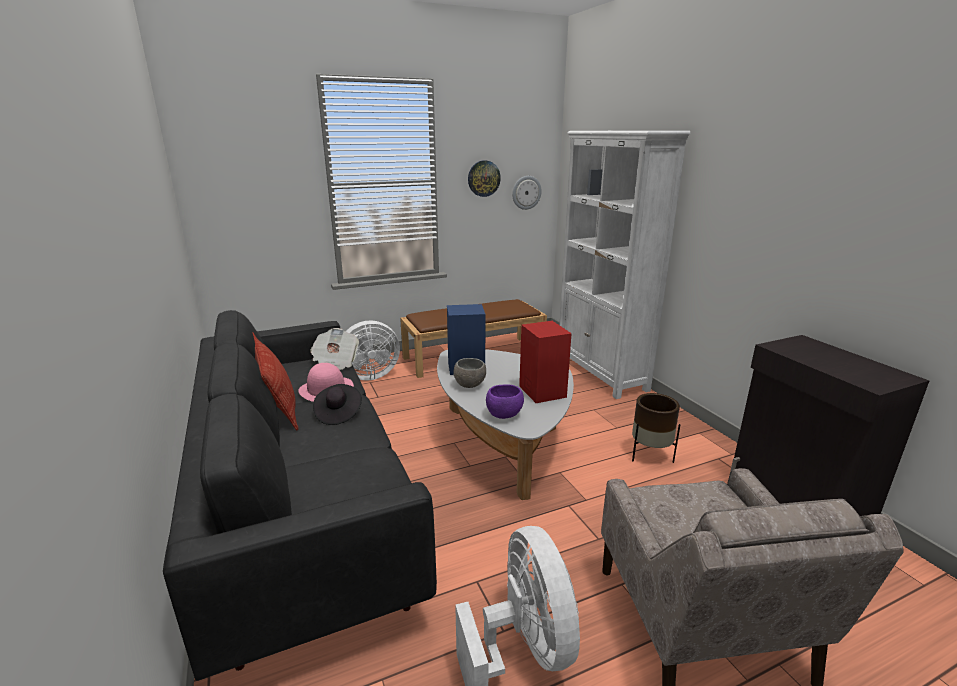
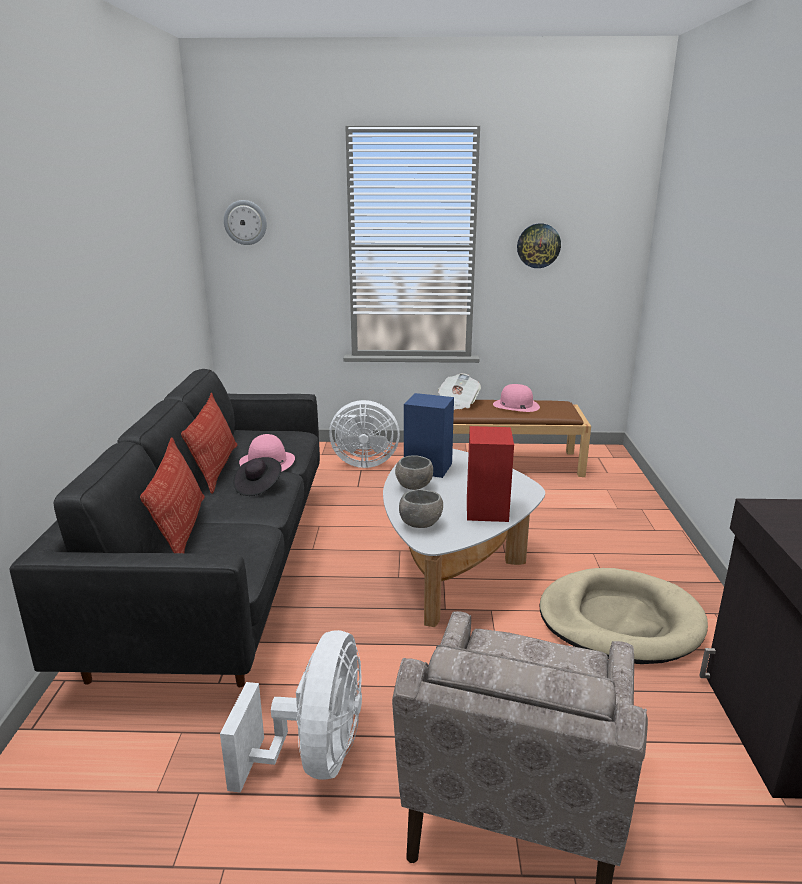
camera: 25 degrees right, 0 degrees up
(297, 473) = (182, 529): none -> pillow
(335, 363) = (297, 438): newspaper -> newspaper (457, 404)
(485, 307) = (516, 405): none -> pink hat
(503, 415) = (419, 524): purple bowl -> grey bowl
(526, 192) = (598, 266): wall clock -> wall clock (245, 222)
(601, 373) = (641, 513): white bookcase -> none
(649, 455) = (619, 621): brown planter -> beige dog bed

